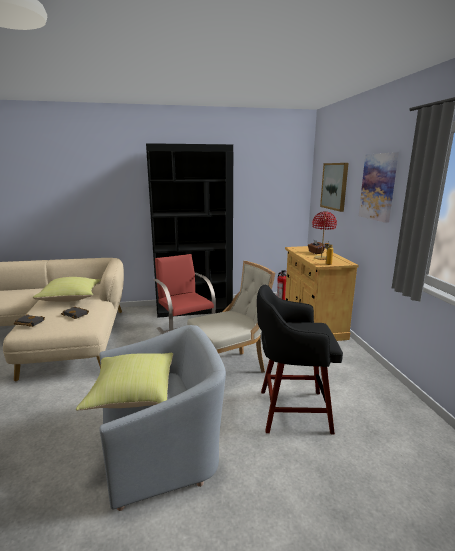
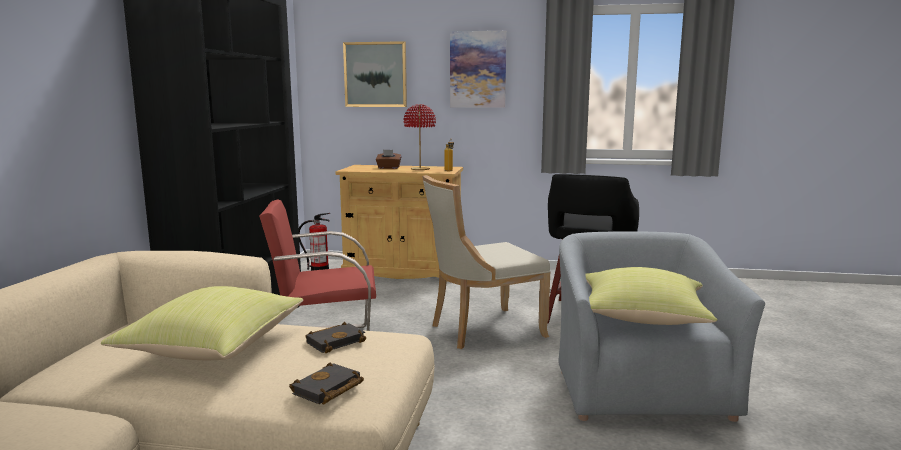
camera: 70 degrees left, 5 degrees down
(230, 369) = (482, 330): beige chair -> beige chair turned 105 degrees counterclockwise

